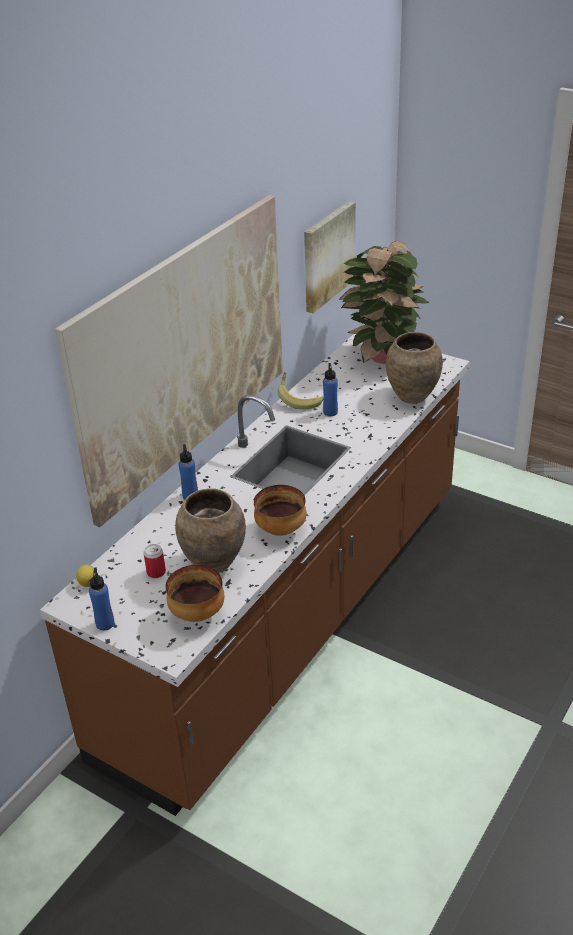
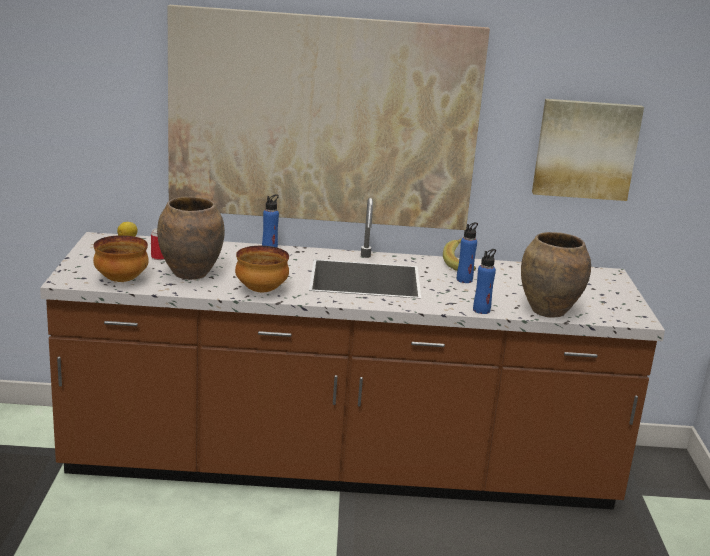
camera: 55 degrees right, 15 degrees down
(105, 623) = (85, 253): blue bottle -> blue bottle (481, 310)
(382, 358) = (593, 287): potted plant -> none

